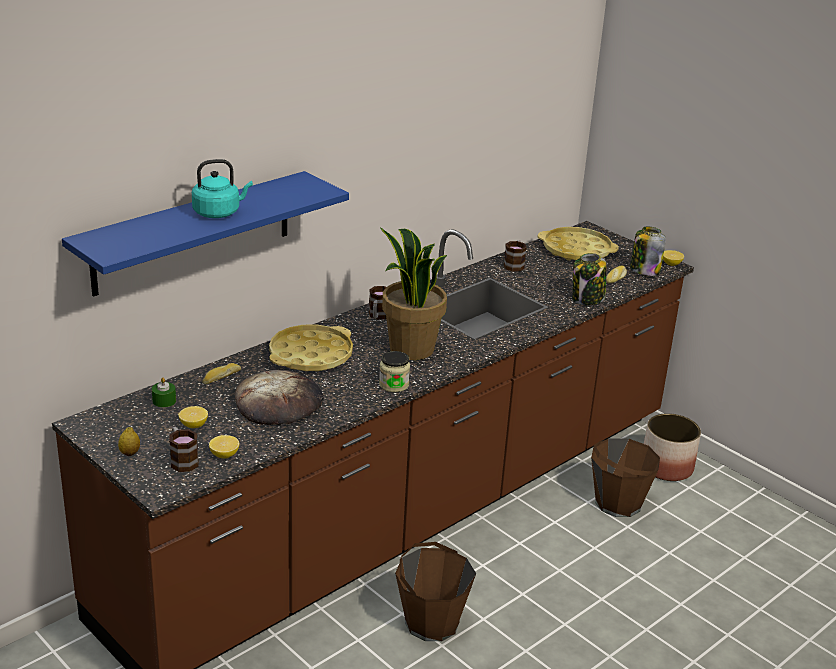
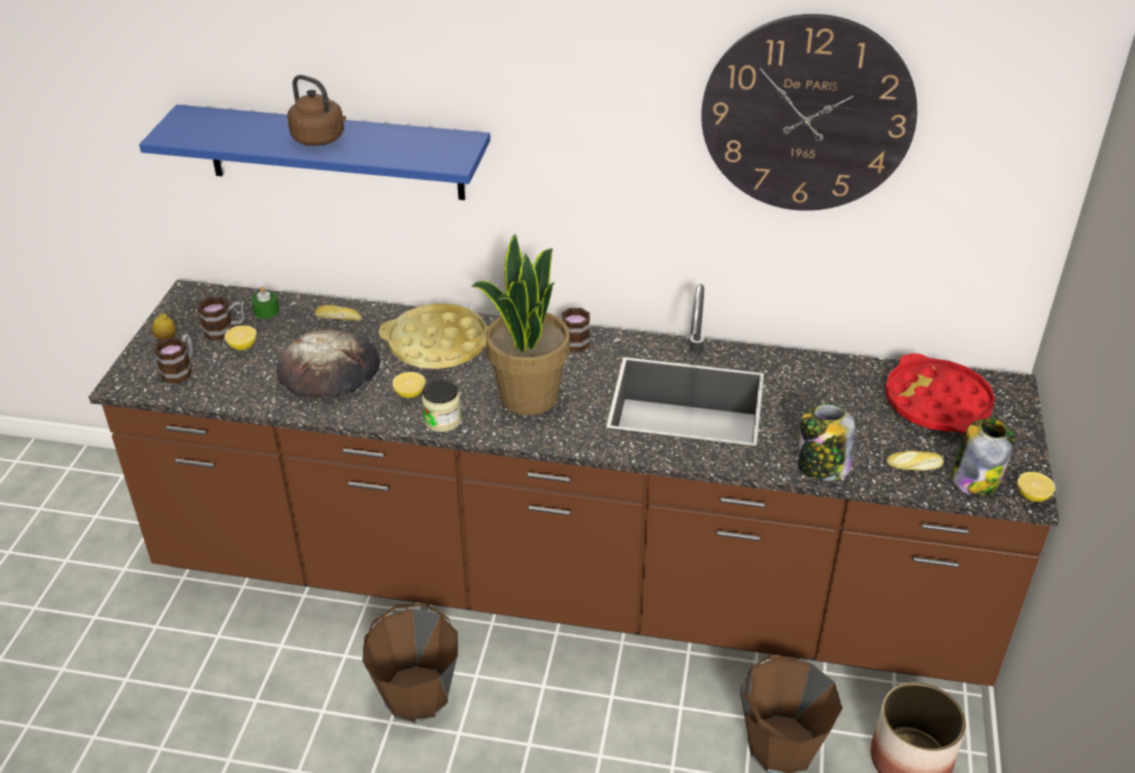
camera: 55 degrees right, 10 degrees up
(219, 213) = (320, 139): turquoise kettle -> brown kettle
(224, 455) = (210, 387): lemon -> lemon (410, 394)
(479, 90) = (807, 115): none -> wall clock
(514, 264) = (823, 375): mug -> mug (225, 330)
(576, 250) = (936, 403): yellow tray -> red tray

